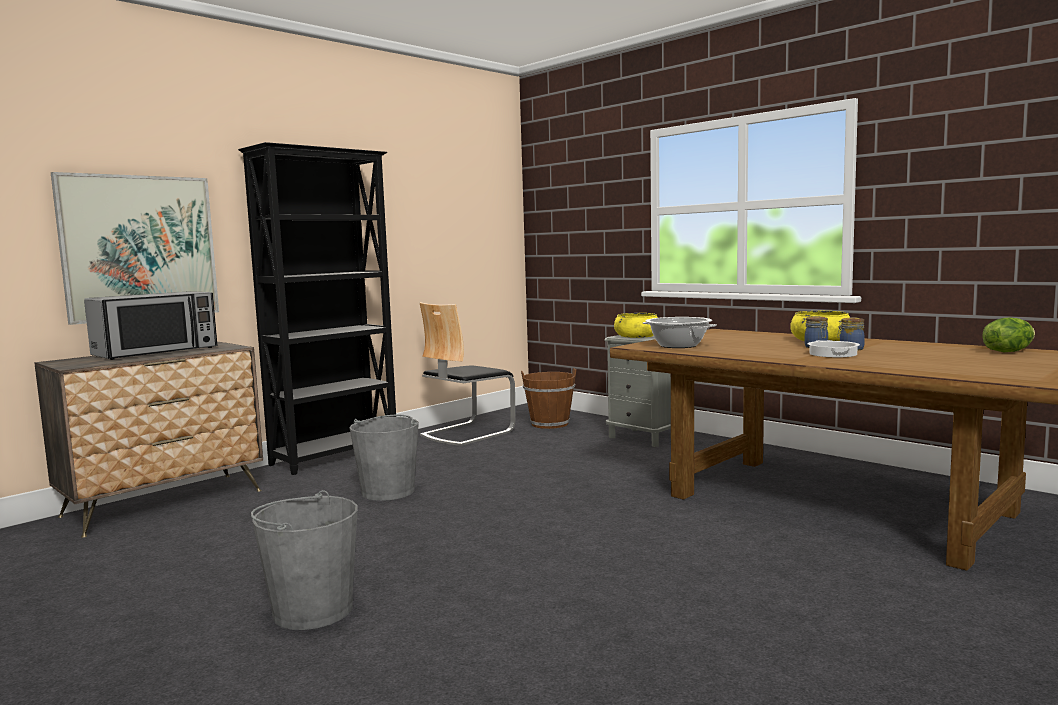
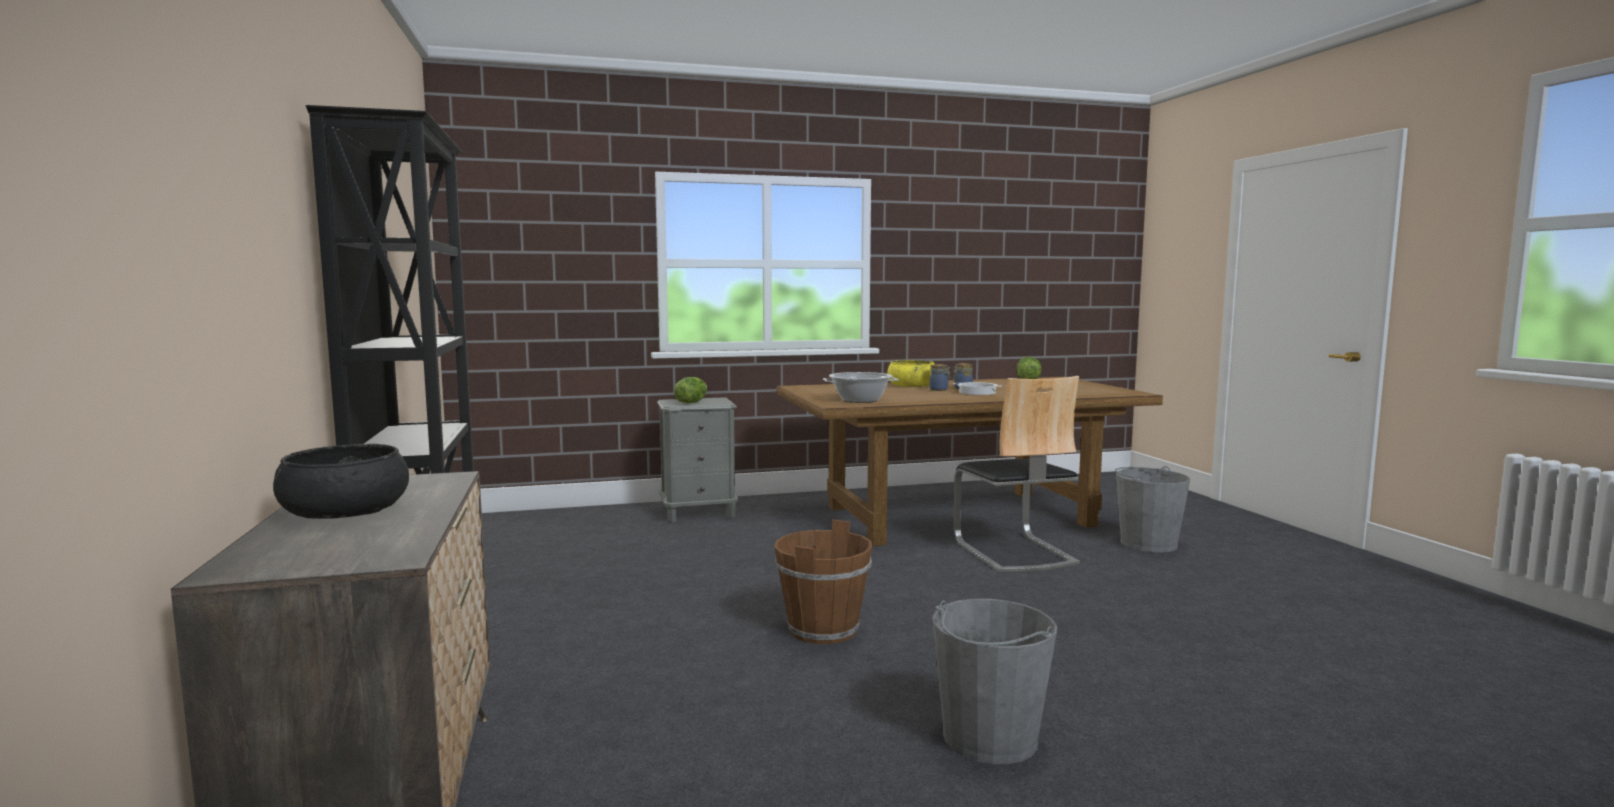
camera: 60 degrees left, 0 degrees up
(140, 247) = (240, 292): picture -> none
(157, 351) = (346, 510): microwave -> black bowl
(388, 491) = (655, 640): grey bucket -> grey bucket (1148, 543)
(466, 433) = (505, 563): chair -> chair (1013, 552)
(550, 424) = (565, 527): brown bucket -> brown bucket (822, 629)
(637, 336) = (691, 402): yellow bowl -> lettuce

